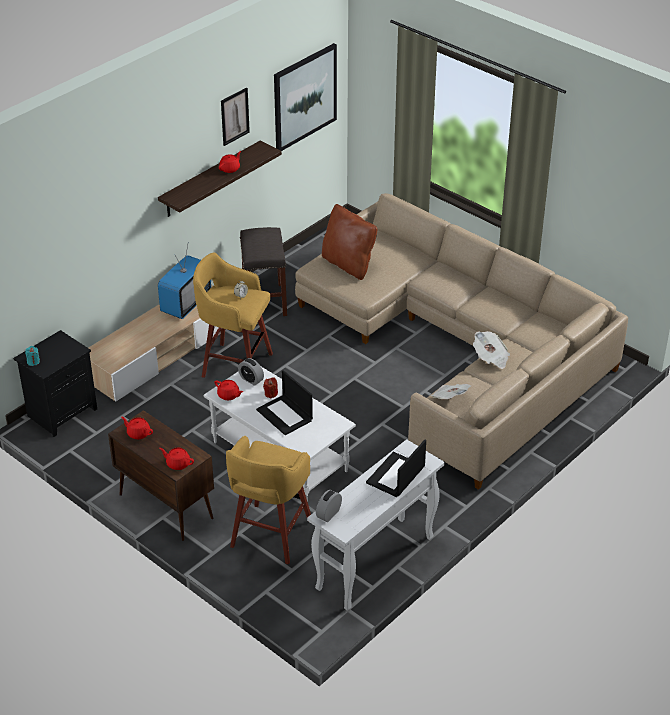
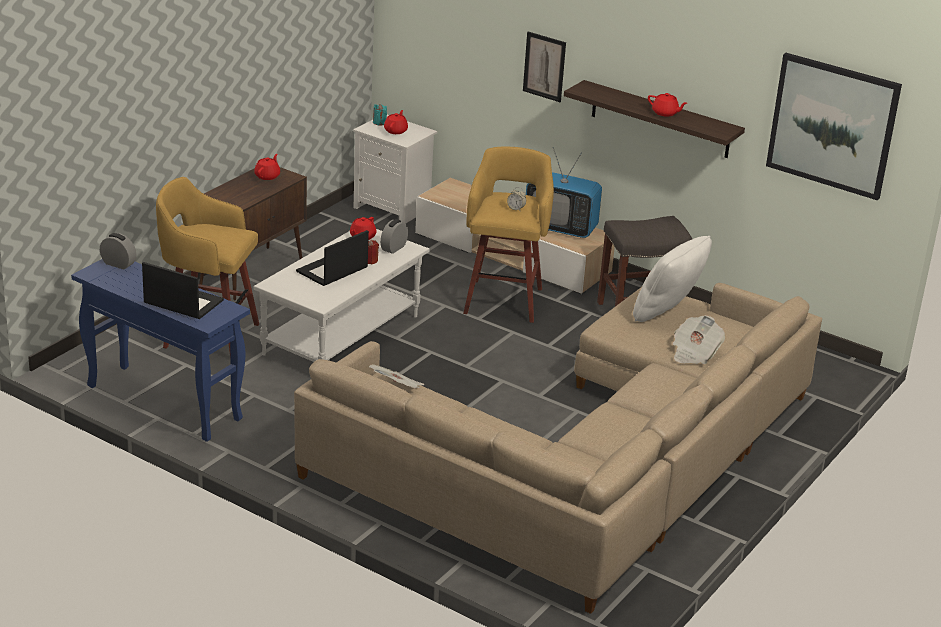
camera: 80 degrees right, 10 degrees down
(62, 412) = (394, 208): black nightstand -> white nightstand
(178, 464) = (220, 198): red teapot -> red teapot (396, 131)
(234, 116) = (712, 63): picture -> picture (544, 66)
(348, 265) = (667, 313): brown pillow -> white pillow
(374, 564) = (162, 402): white console table -> blue console table
(491, 358) = (489, 419): newspaper -> newspaper (694, 353)

